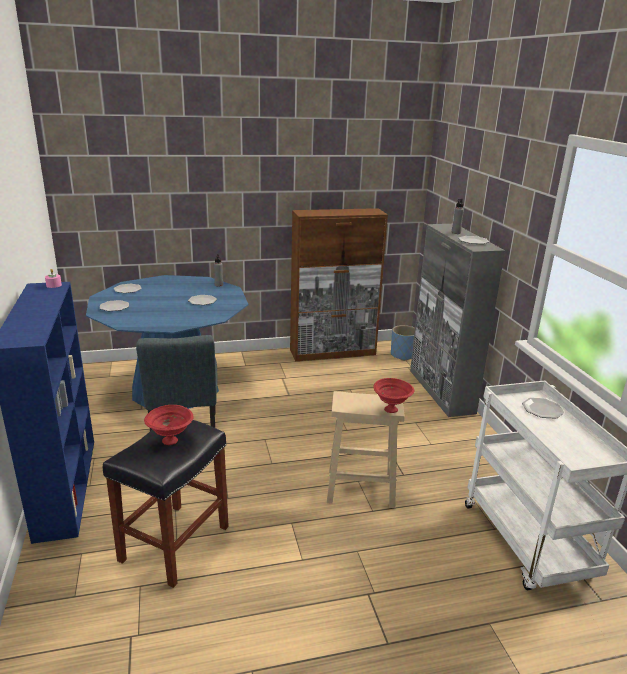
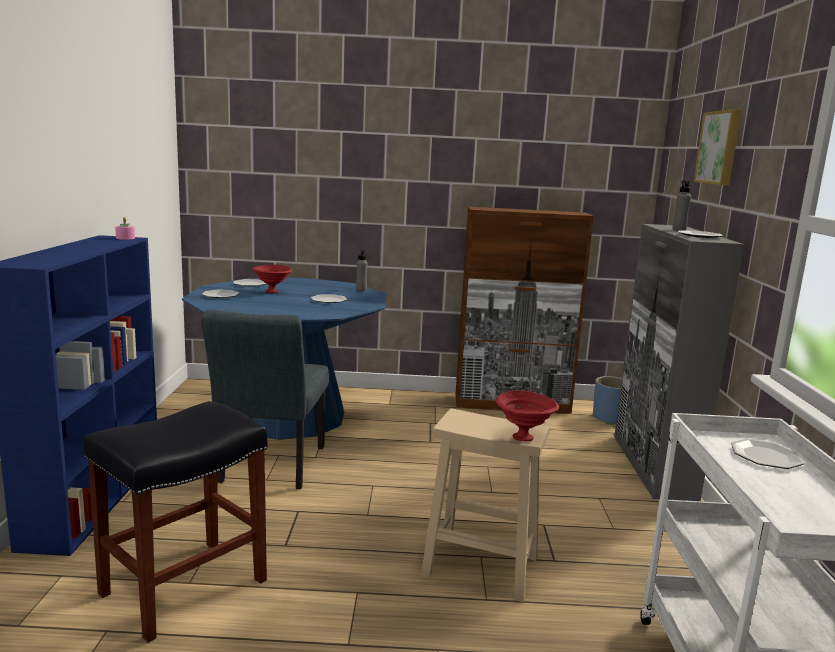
camera: 15 degrees right, 10 degrees down
(171, 441) = (186, 425): red bowl -> red bowl (273, 292)
(482, 174) = (720, 148): none -> picture

